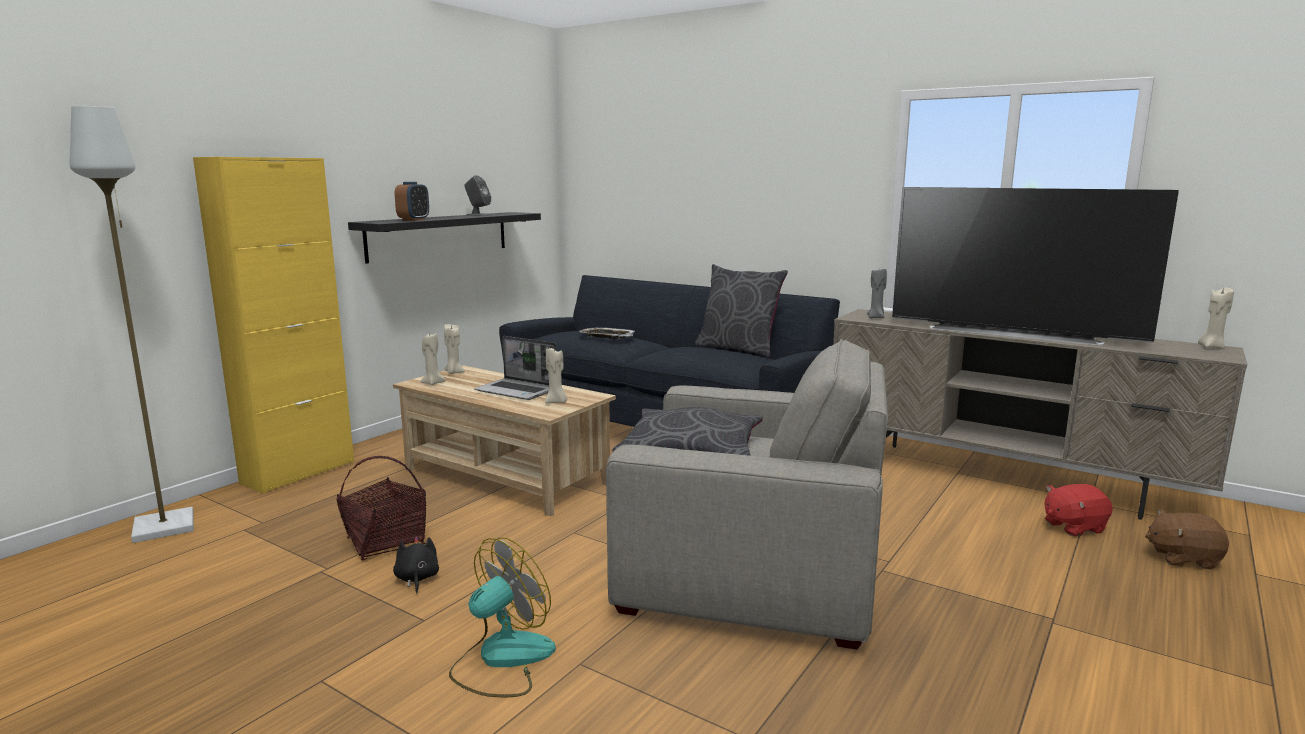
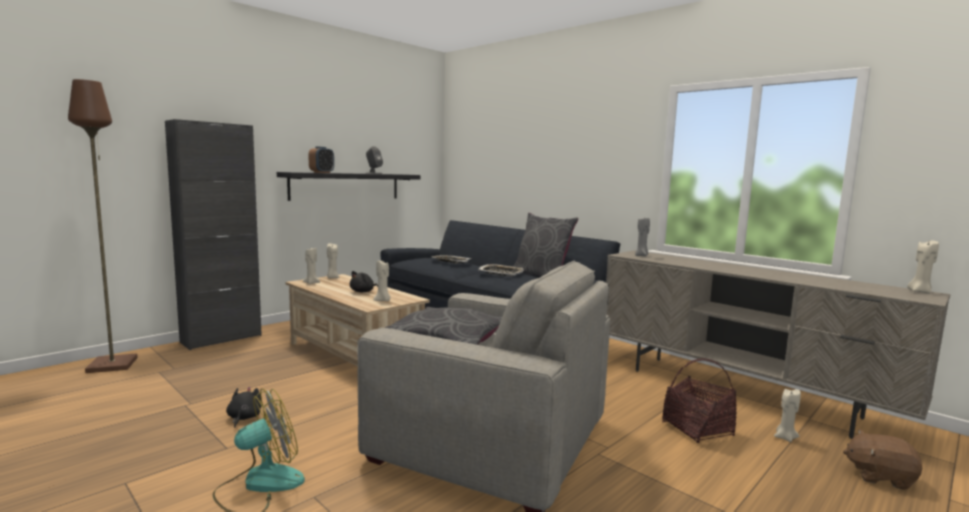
camera: 10 degrees right, 5 degrees down
(165, 526) = (113, 365): grey floor lamp -> brown floor lamp
(298, 472) = (221, 339): yellow cabinet -> black cabinet
(386, 542) = (242, 390): basket -> basket (697, 429)
(517, 391) = (363, 291): laptop -> black plush toy
(688, 350) = (501, 273): none -> tray
(1013, 333) = (745, 271): television -> none
(1073, 527) = (785, 437): red plush toy -> beige candle

